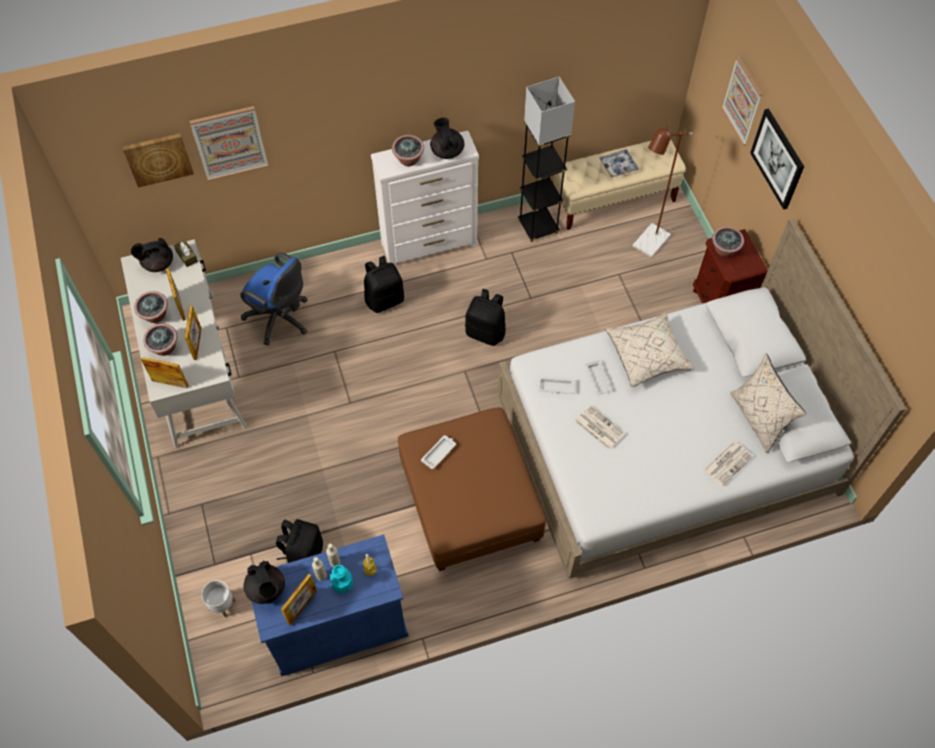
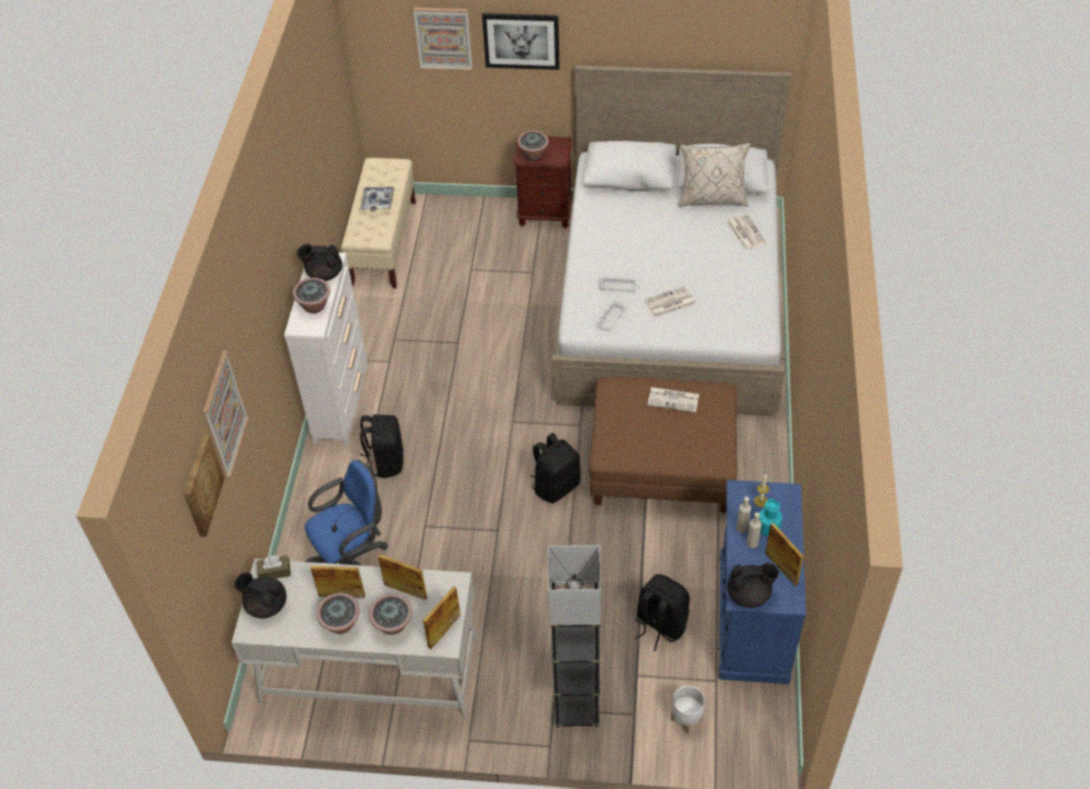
camera: 65 degrees left, 10 degrees down
(157, 263) = (266, 604): black teapot -> black teapot turned 105 degrees clockwise
(439, 453) = (629, 437): white tray -> none
(486, 332) = (477, 390): black backpack -> black backpack (556, 486)
(497, 473) = (674, 399): none -> newspaper
(538, 227) = (377, 309): grey floor lamp -> grey floor lamp (576, 708)
(647, 245) = (452, 238): brown floor lamp -> none
(647, 355) = (611, 245): beige pillow -> none

